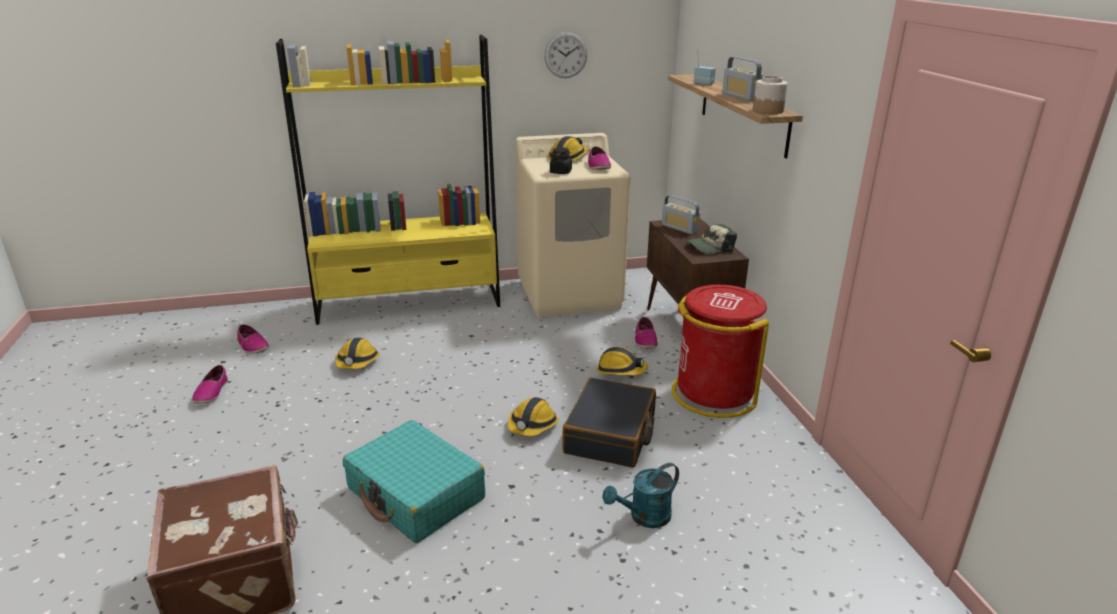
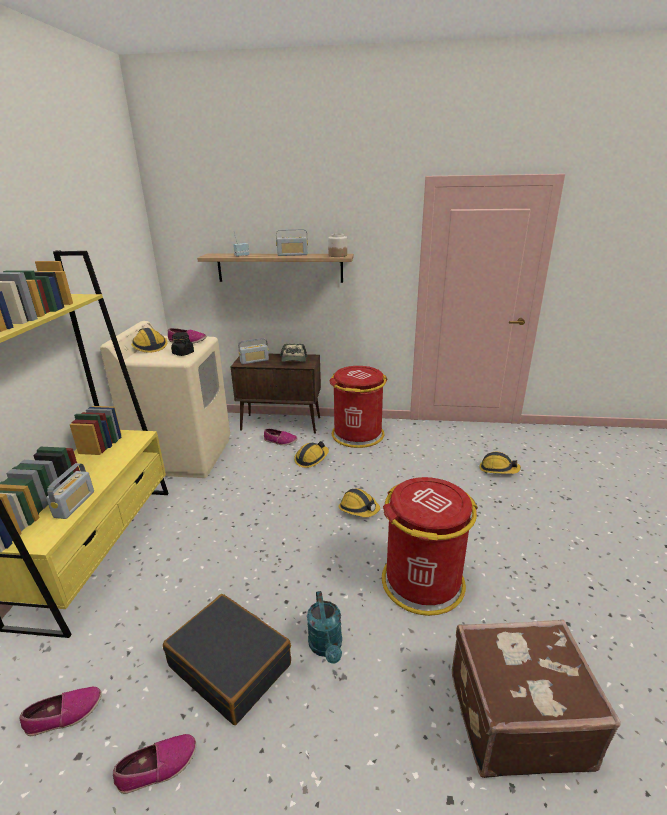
camera: 70 degrees left, 0 degrees up
(211, 392) = (158, 767): shoe -> shoe turned 45 degrees counterclockwise
(357, 362) = (193, 603): hard hat -> hard hat (498, 469)
(367, 238) = (74, 504): none -> radio
(416, 494) = (422, 582): turquoise suitcase -> red trash can
(565, 55) = (104, 260): wall clock -> none
(610, 434) = (383, 479): black suitcase -> black suitcase (231, 665)
(644, 517) = (465, 486): turquoise watering can -> turquoise watering can (326, 647)

